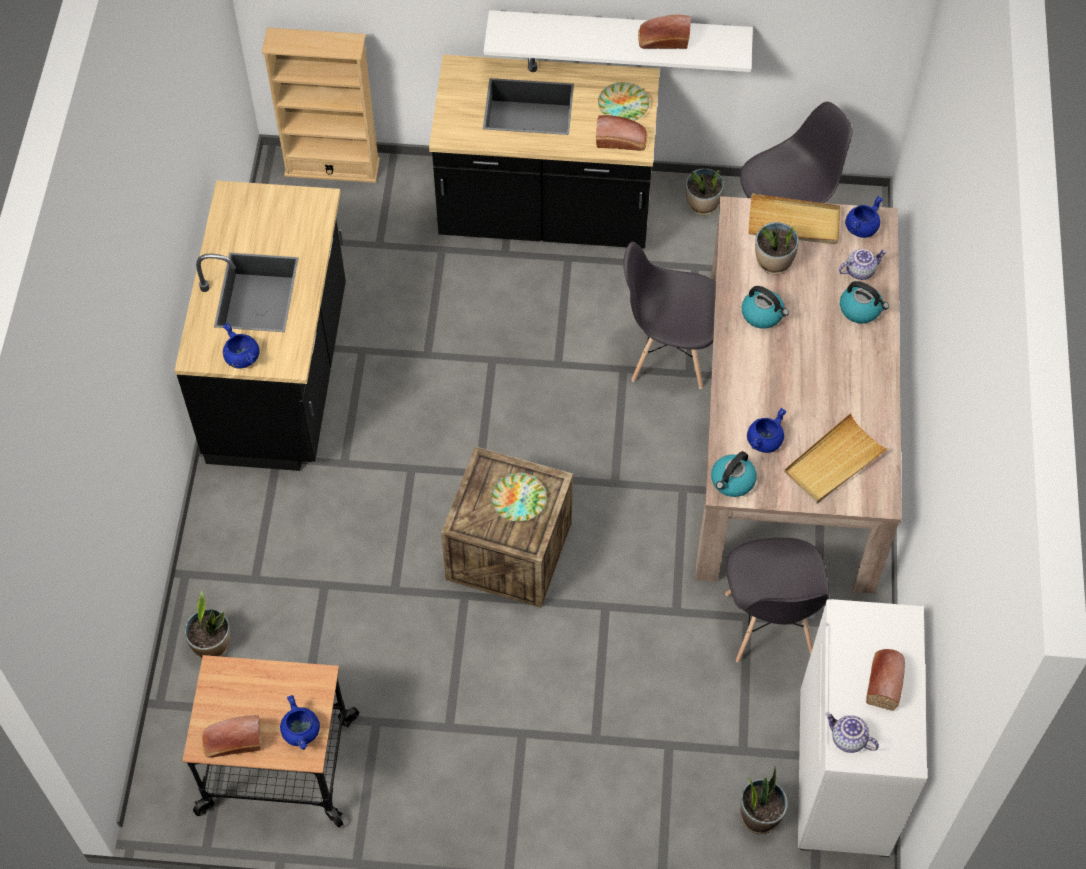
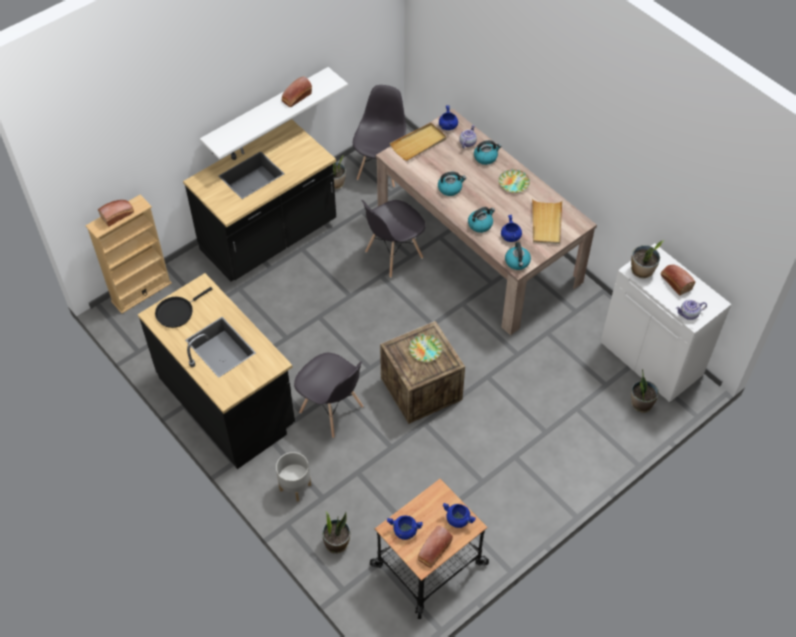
camera: 45 degrees left, 5 degrees down
(240, 540) = (295, 487): none -> grey planter
(241, 357) = (249, 379): blue cooking pot -> blue cooking pot (404, 531)
(258, 212) = (177, 312): none -> black frying pan
(622, 141) = (312, 159): bread -> bread (118, 215)
(623, 106) = (294, 145): plate -> plate (514, 183)
(744, 393) = (480, 224): none -> kettle
(768, 625) = (558, 328): grey chair -> grey chair (332, 410)
(773, 262) = (429, 165): potted plant -> potted plant (642, 271)

